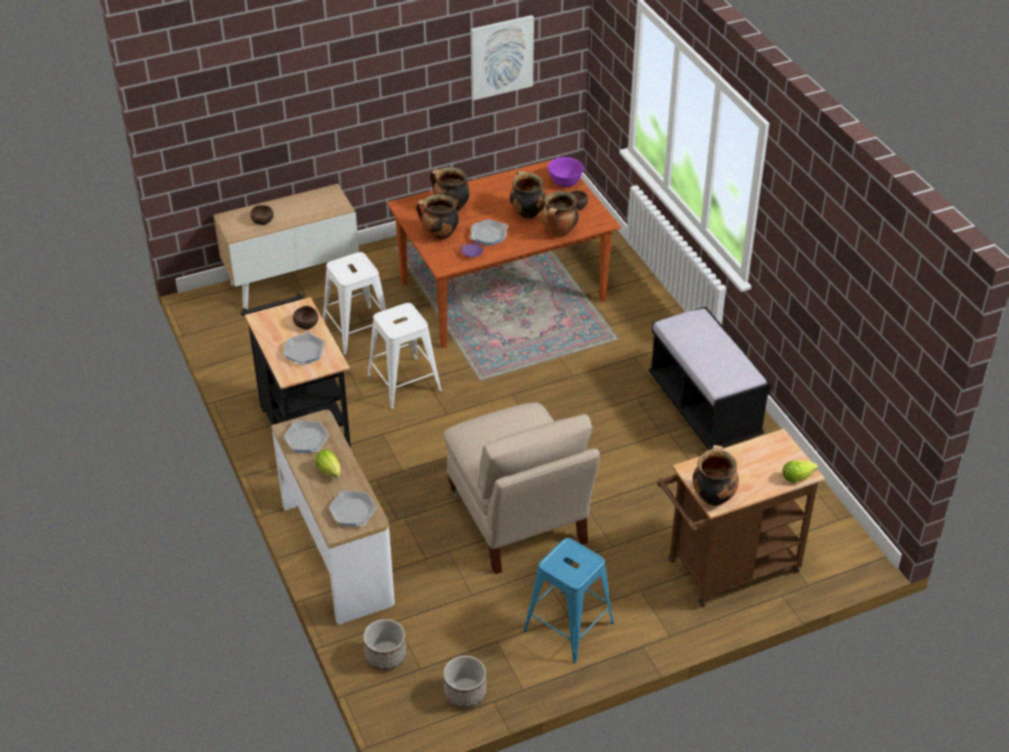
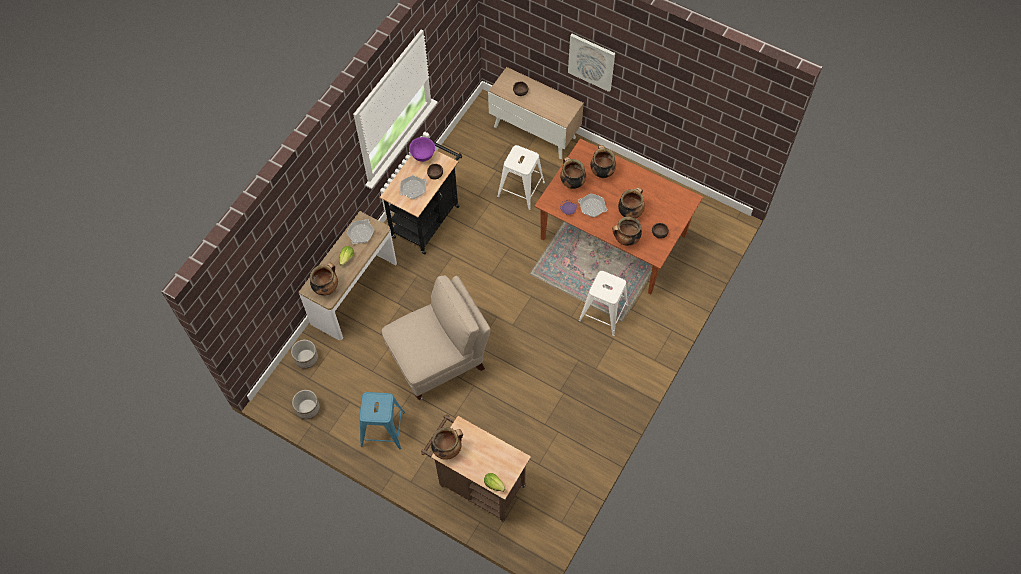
camera: 55 degrees right, 20 degrees up
(353, 512) = (326, 288): frying pan -> cooking pot
(404, 383) = (498, 239): white stool -> white stool (603, 313)
(501, 57) = (708, 111): picture -> picture (591, 62)
(518, 520) = (439, 359): beige chair -> beige chair turned 150 degrees counterclockwise
(564, 183) = (676, 213): purple bowl -> purple bowl (422, 155)
(704, 408) = (599, 400): black bench -> none

